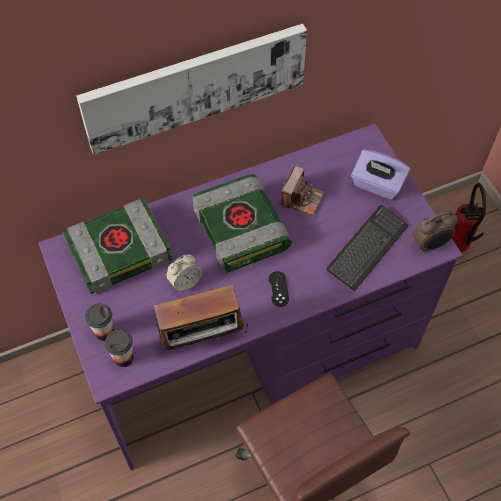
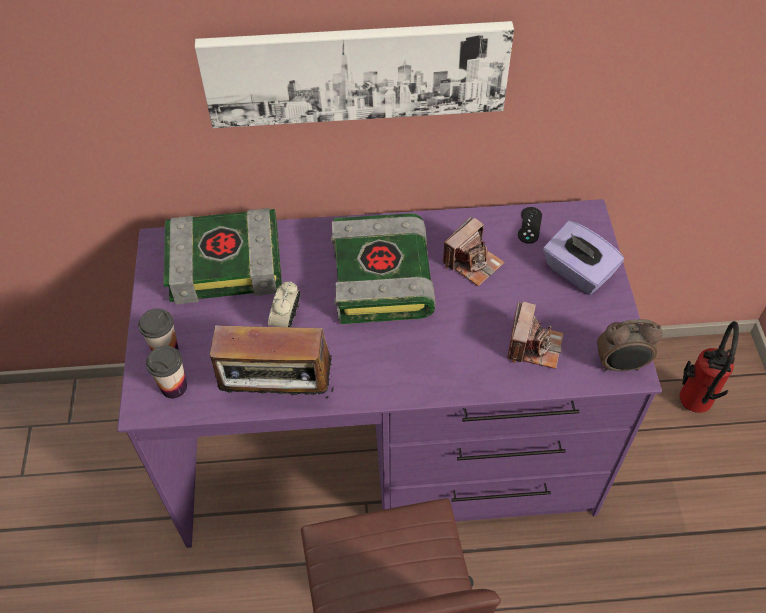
camera: 20 degrees right, 5 degrees down
(184, 282) = (286, 320): alarm clock -> alarm clock turned 120 degrees clockwise
(278, 289) = (398, 362): black game controller -> black game controller (529, 225)
(367, 248) = (533, 346): keyboard -> camera

